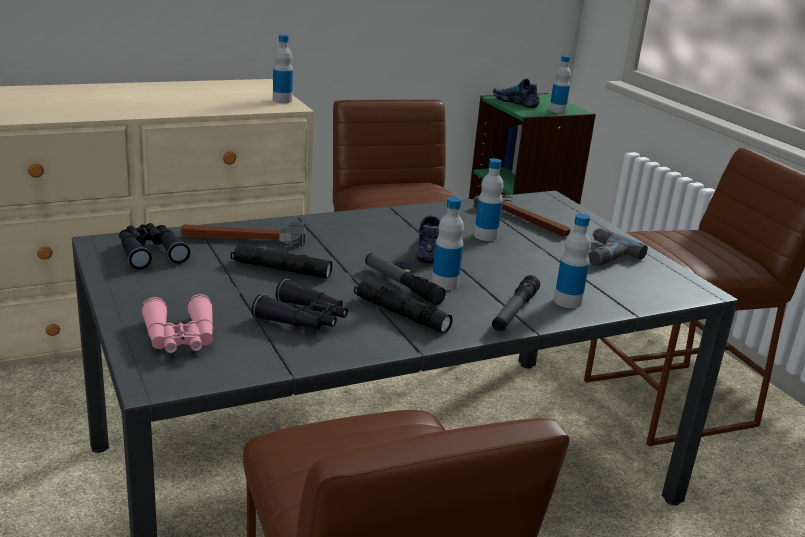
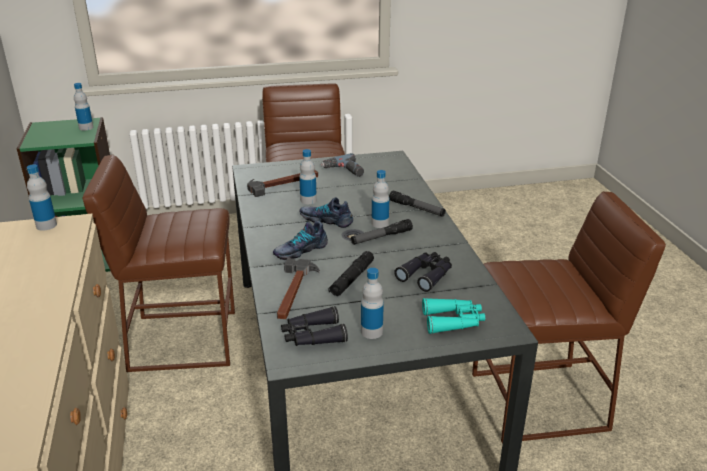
camera: 75 degrees left, 5 degrees up
(180, 338) = (453, 321): pink binoculars -> turquoise binoculars
(401, 314) = (420, 242): black flashlight -> none
(515, 102) = (49, 138): shoe -> shoe (300, 250)
(567, 301) = (405, 192): bottle -> bottle (371, 332)

